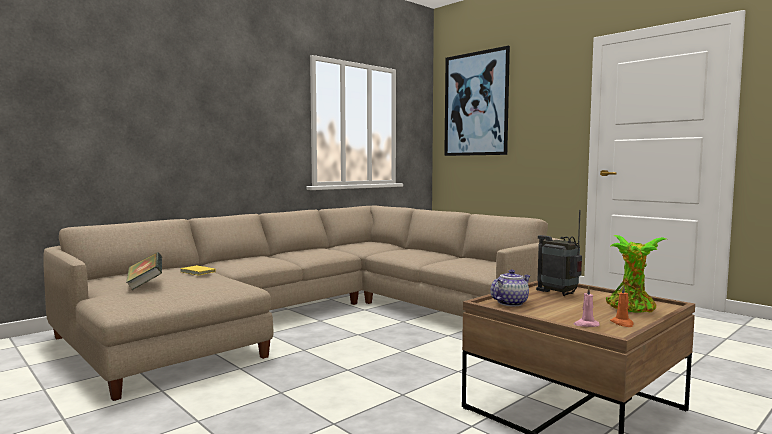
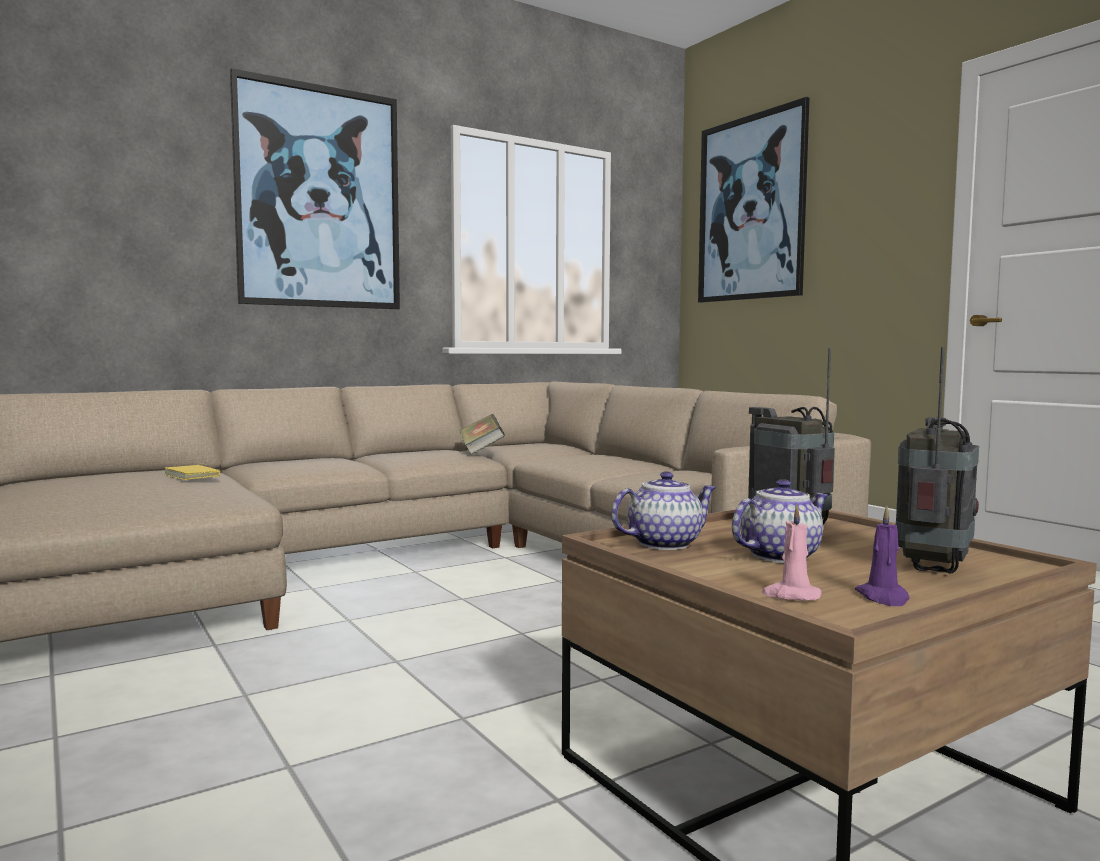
camera: 10 degrees right, 0 degrees up
(145, 285) = (79, 490): book -> book (481, 451)
(238, 99) = (319, 198): none -> picture
(566, 306) = (780, 556): none -> teapot
(622, 323) = (883, 598): orange candle -> purple candle
(632, 309) = (933, 567): potted plant -> radio

